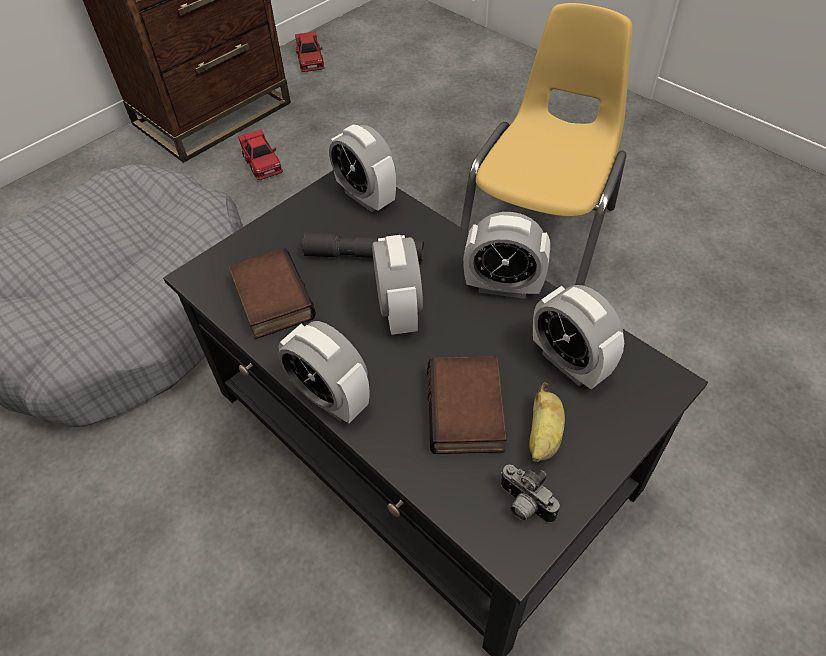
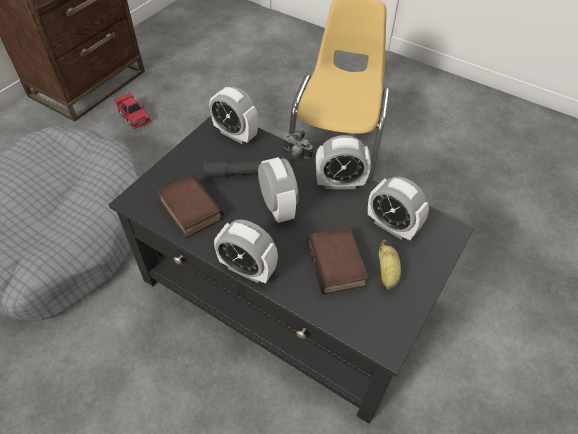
camera: 15 degrees left, 0 degrees up
(310, 61) = (152, 40): red toy car -> none
(523, 505) = (385, 317): camera -> camera (296, 154)

